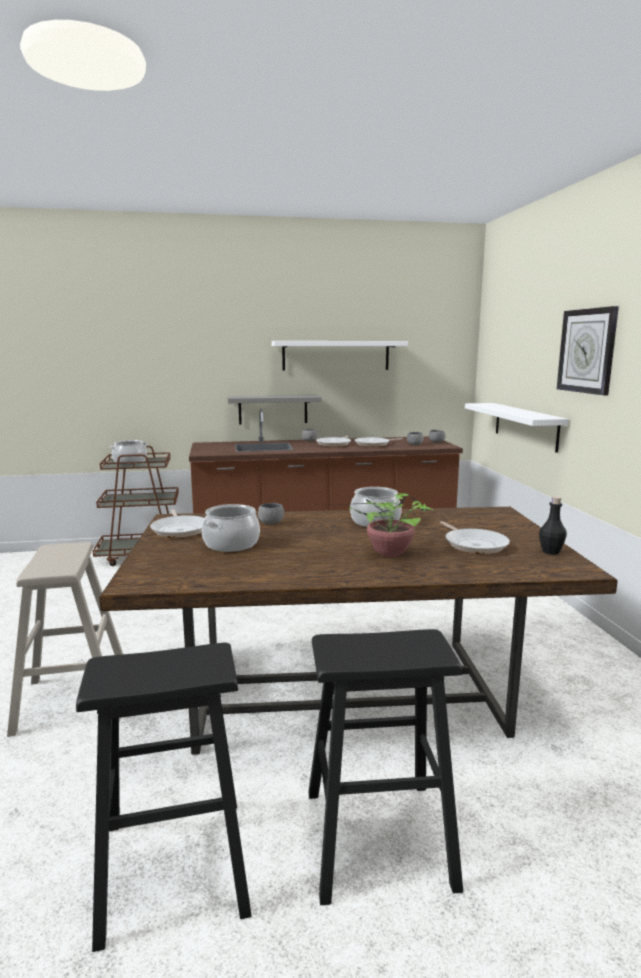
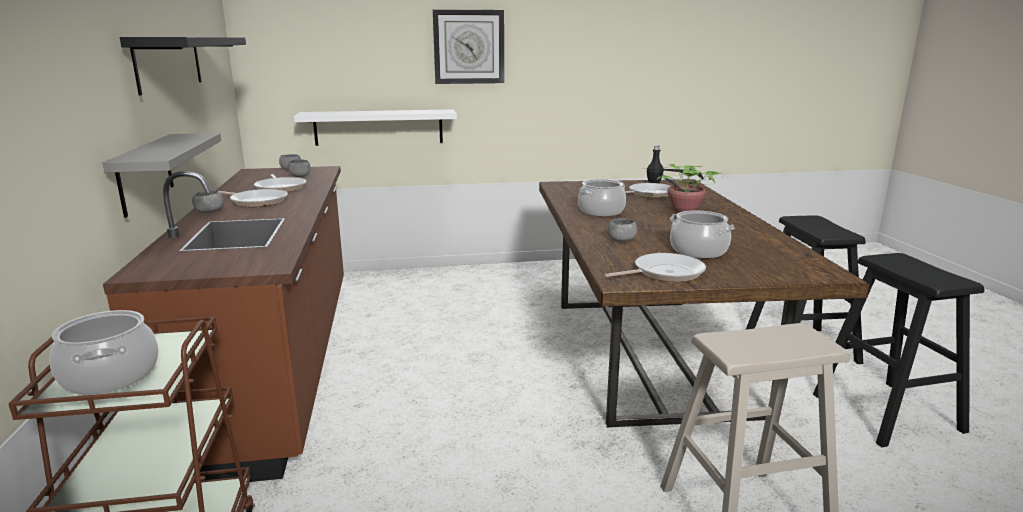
camera: 90 degrees left, 5 degrees up
(336, 355) = (169, 62): white shelf -> black shelf

